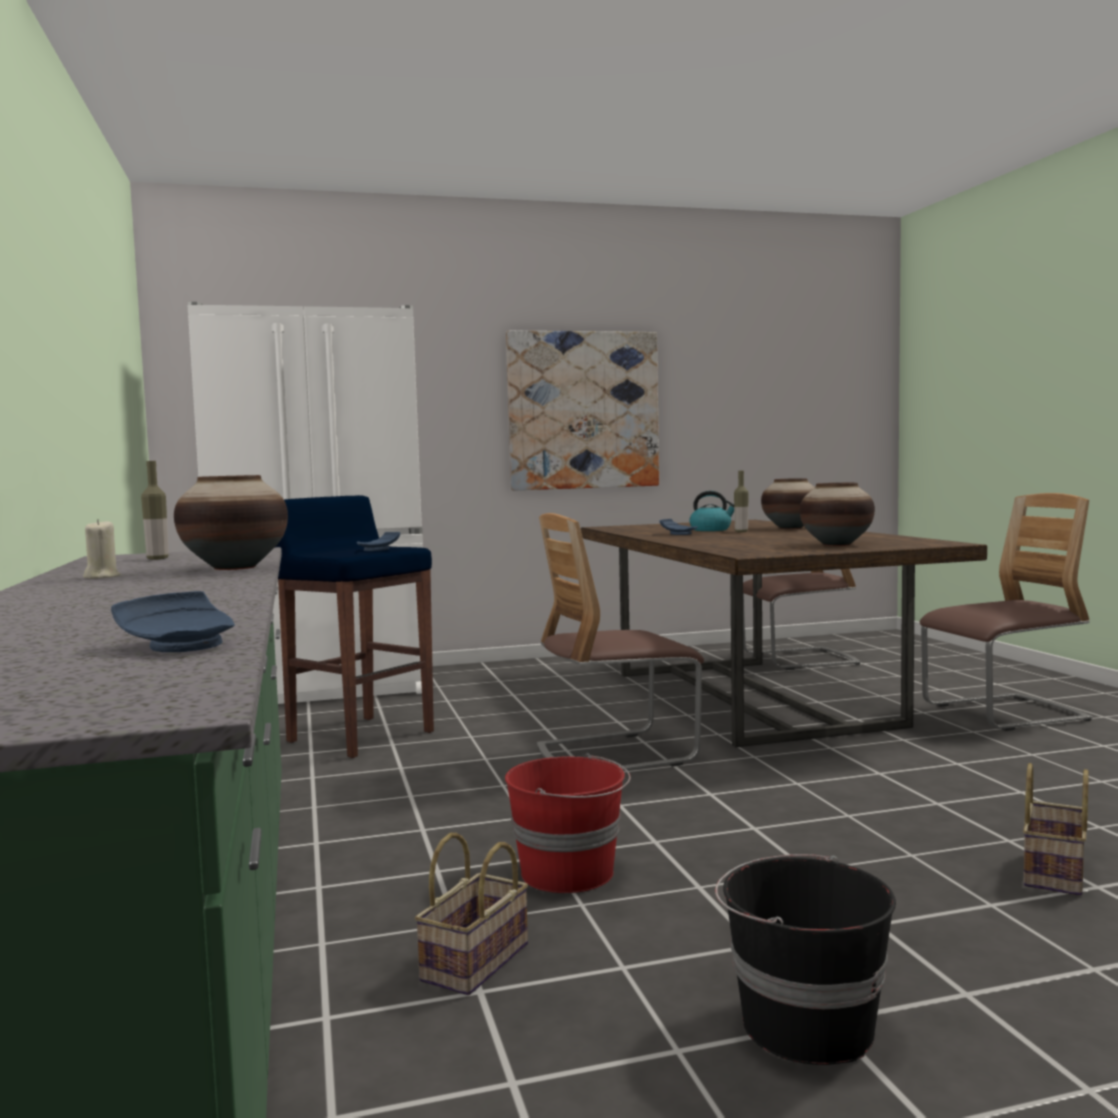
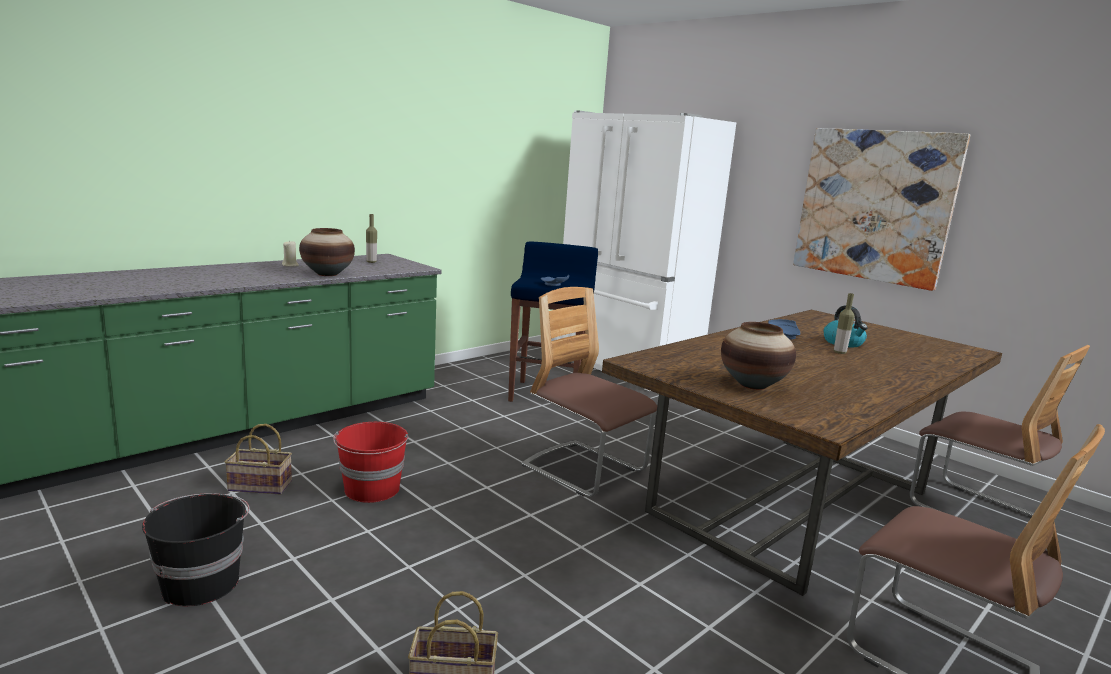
camera: 60 degrees right, 10 degrees up
(182, 645) = (70, 294): blue plate -> none
(790, 528) = (908, 367): vase -> none

